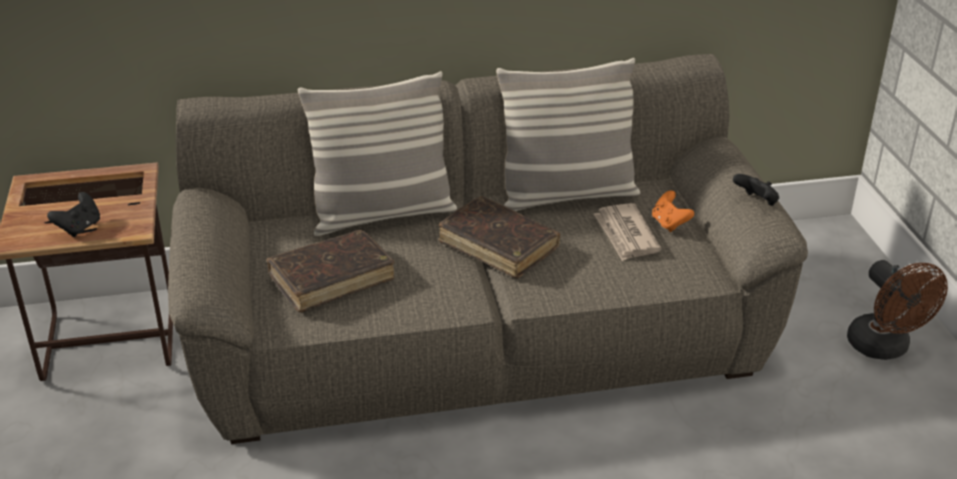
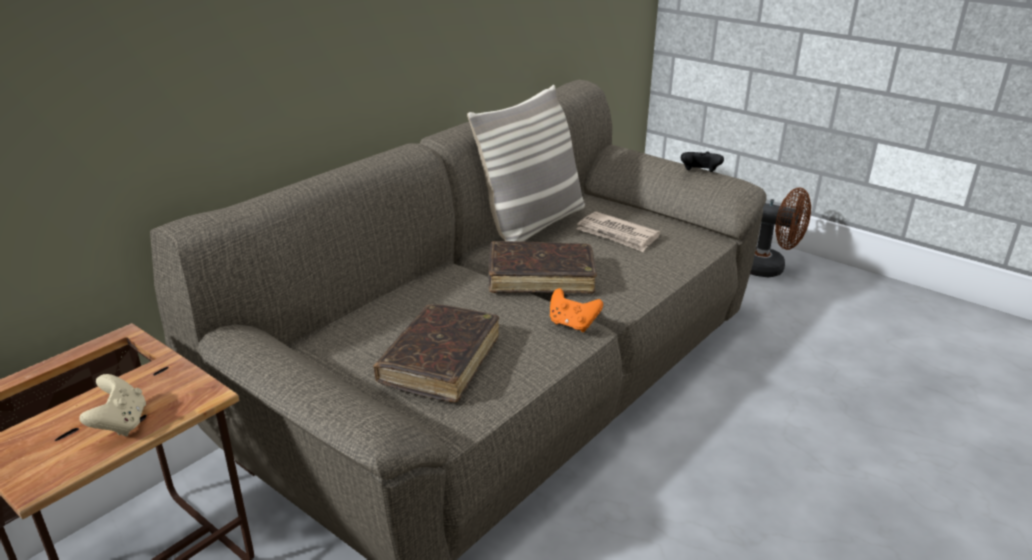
camera: 40 degrees left, 5 degrees down
(79, 228) = (121, 424): black game controller -> beige game controller
(382, 215) = (404, 294): pillow -> none
(669, 224) = (631, 218): orange game controller -> orange game controller (572, 324)

